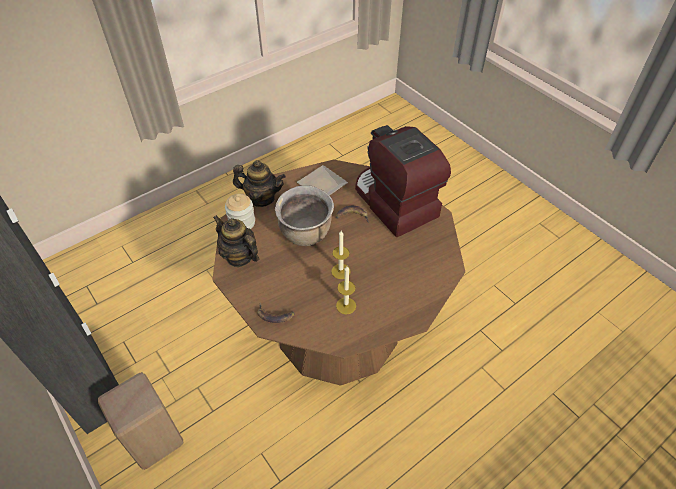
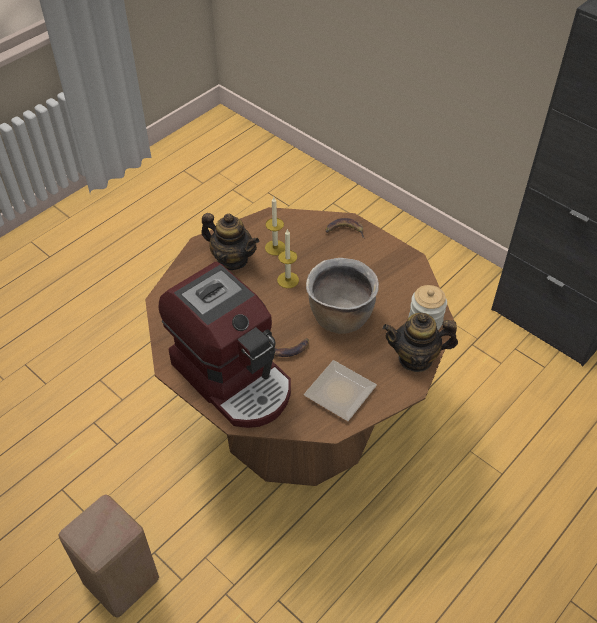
camera: 170 degrees right, 0 degrees up
(157, 440) = (448, 288): beige stool -> beige stool (119, 581)
(239, 256) = (408, 280): teapot -> teapot (232, 259)

